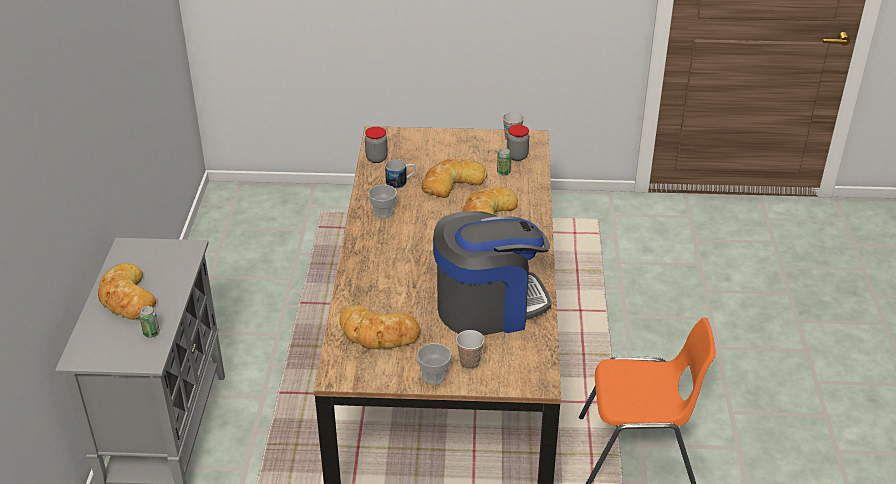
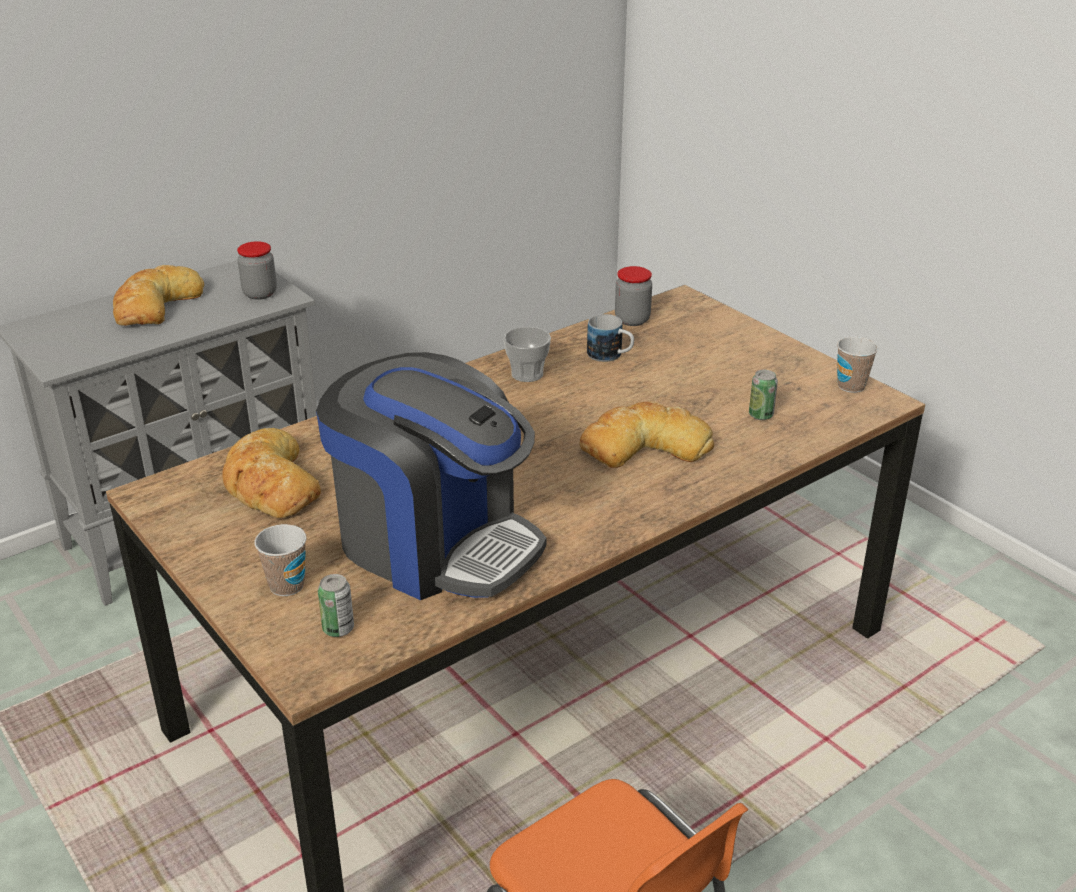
camera: 50 degrees right, 5 degrees down
(151, 333) = (107, 345): can -> can (338, 629)
(434, 376) = (224, 569): cup -> none
(451, 182) = (670, 389): bread -> none
(517, 156) = (817, 408): jar -> jar (260, 294)

